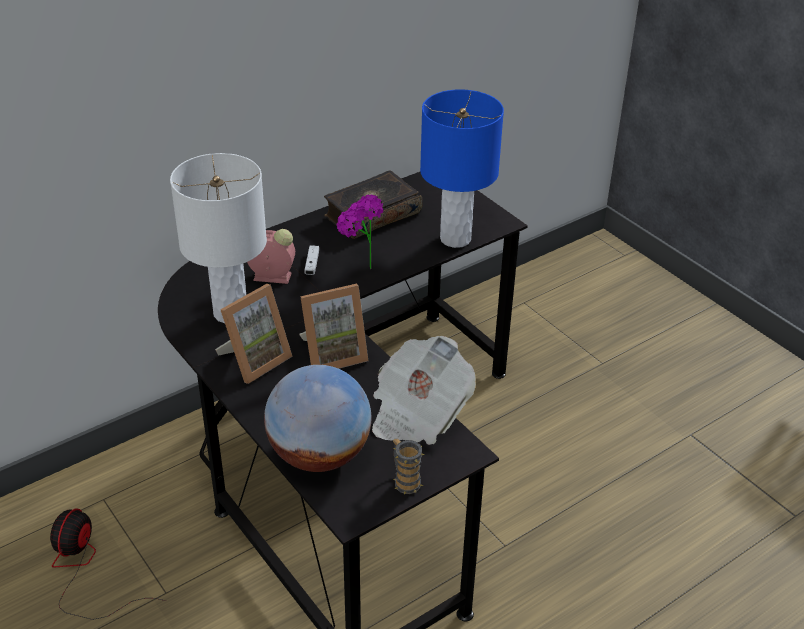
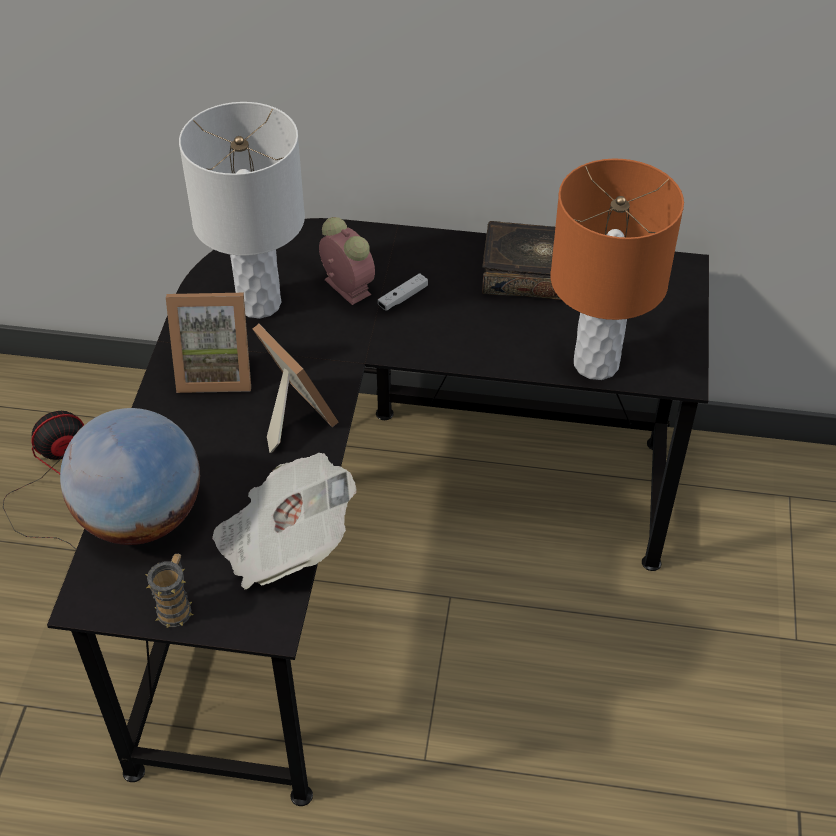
camera: 45 degrees right, 10 degrees up
(333, 354) = (291, 416): picture frame -> picture frame turned 150 degrees counterclockwise
(359, 267) = (446, 332): potted plant -> none
(455, 239) = (595, 364): blue table lamp -> orange table lamp

